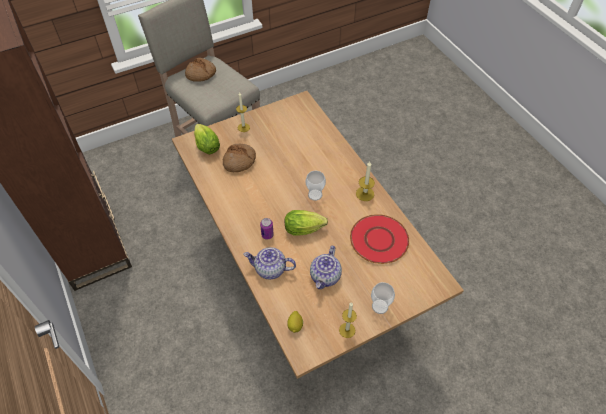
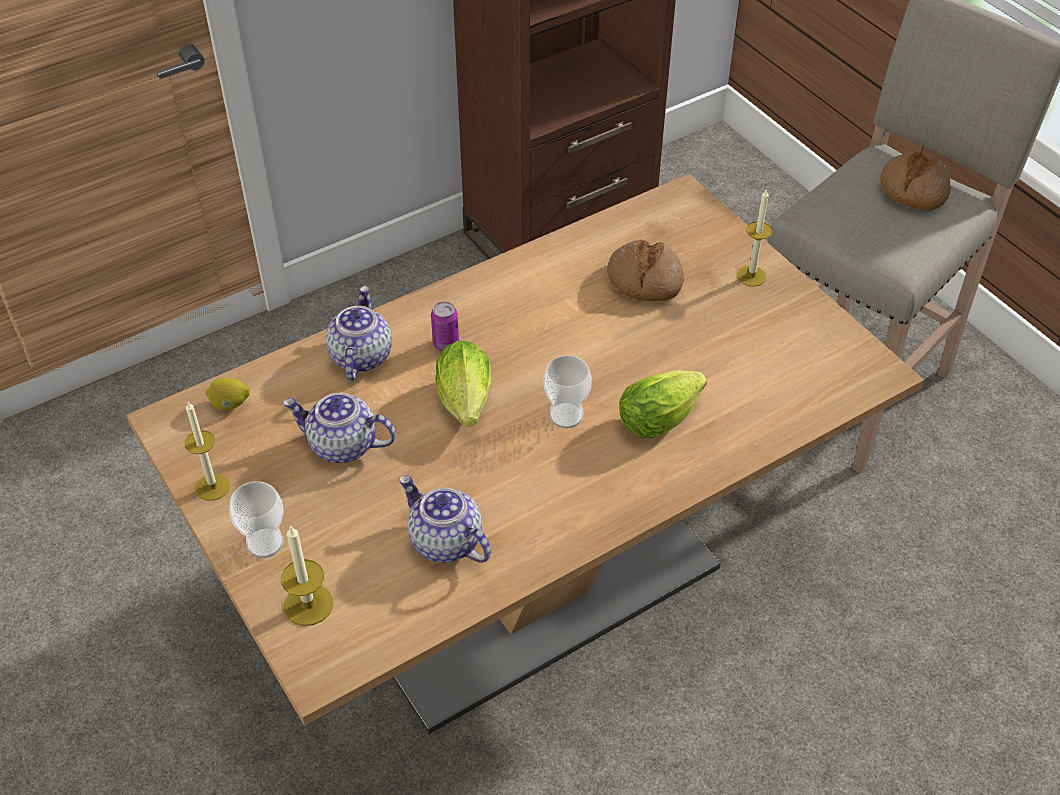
camera: 85 degrees right, 5 degrees down
(206, 145) = (681, 224): lettuce -> lettuce (662, 417)
(365, 194) = (583, 511): candle -> candle (308, 604)
(379, 240) = (444, 542): red plate -> teapot

